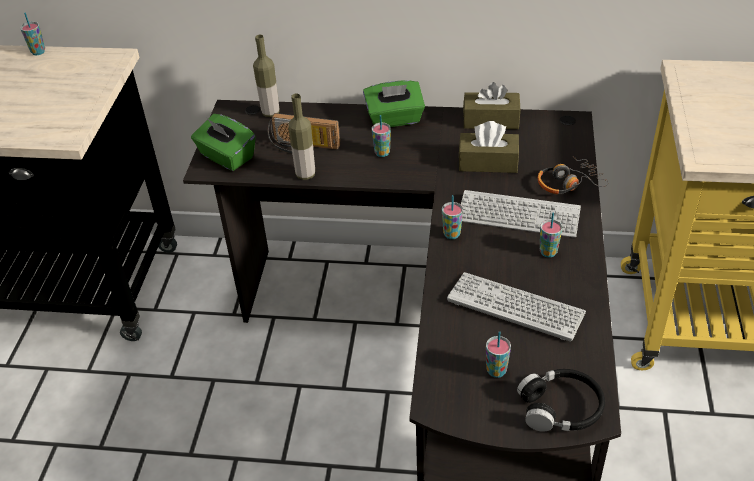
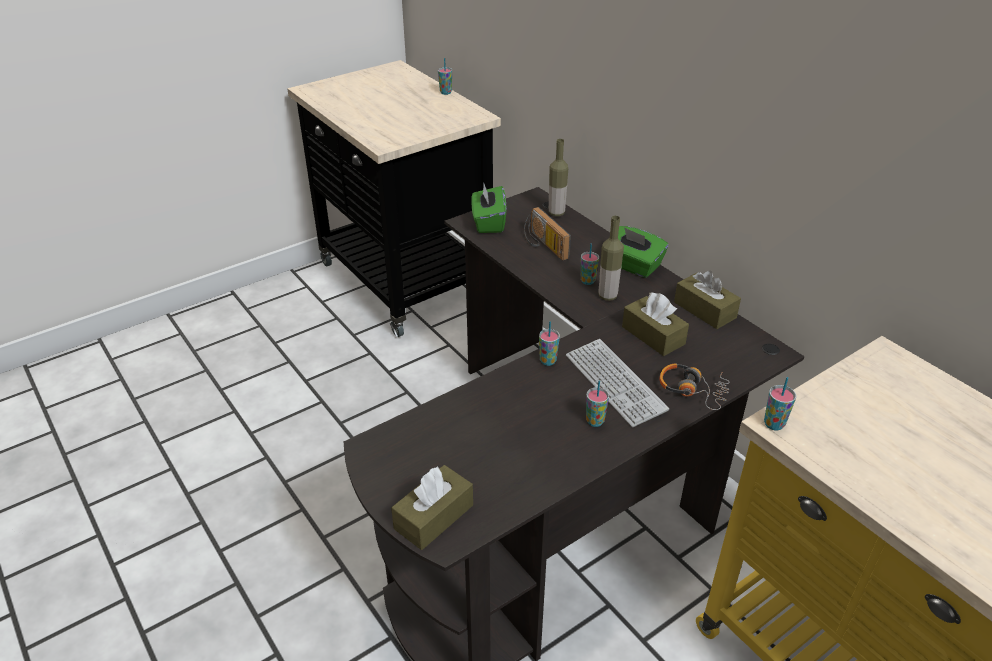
camera: 45 degrees right, 5 degrees down
(305, 174) = (517, 262): bottle -> bottle (607, 296)
(496, 371) = (434, 461): cup -> cup (774, 424)
(515, 307) = (512, 435): keyboard -> none
(560, 408) = (434, 517): black headphones -> brown tissue box

